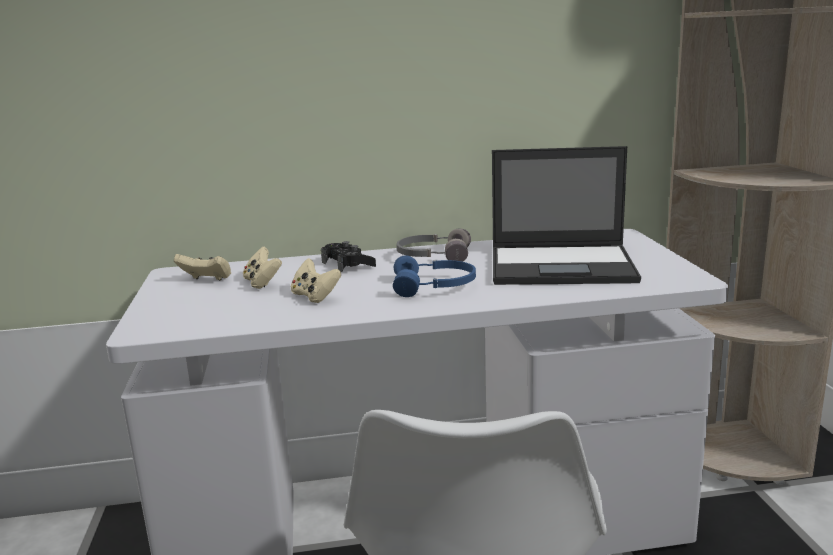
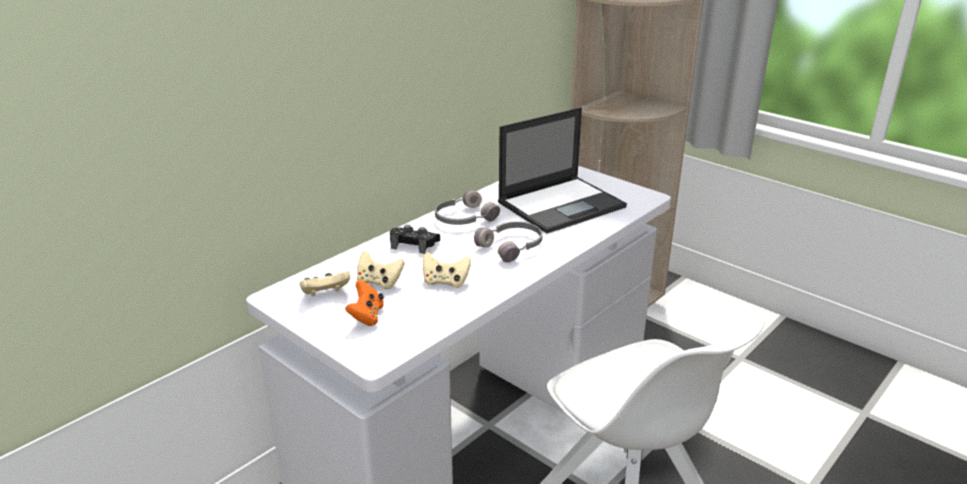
camera: 40 degrees left, 10 degrees up
(201, 302) = (367, 316): none -> orange game controller
(434, 286) = (512, 247): blue headphones -> grey headphones

